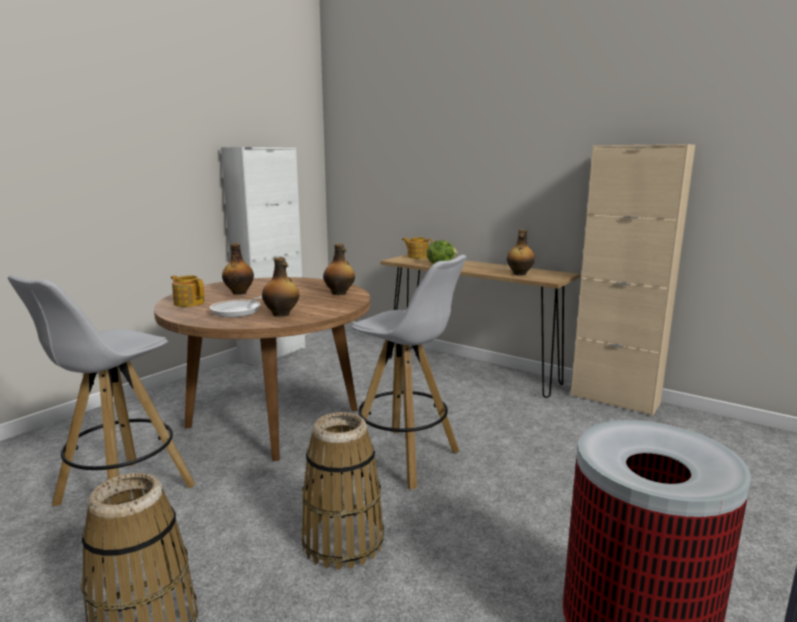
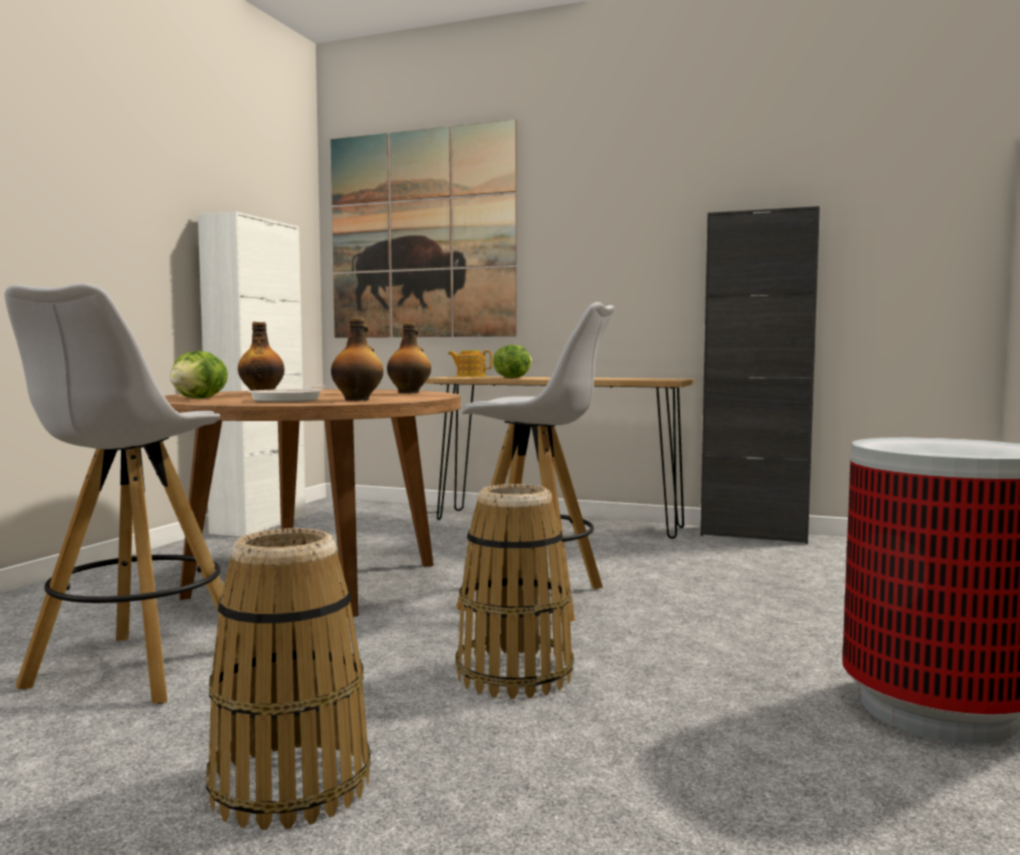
camera: 15 degrees left, 10 degrees down
(189, 303) = (200, 398): teapot -> lettuce
(389, 146) = (421, 235): none -> picture
(519, 274) = (624, 379): bottle -> none
(615, 399) = (754, 535): beige cabinet -> black cabinet

